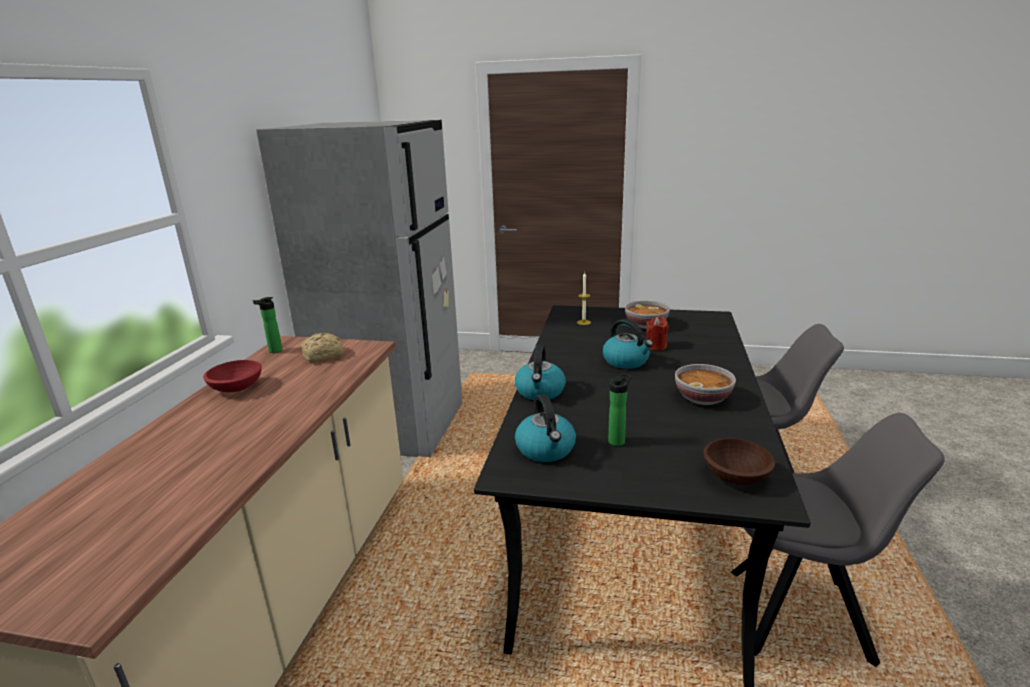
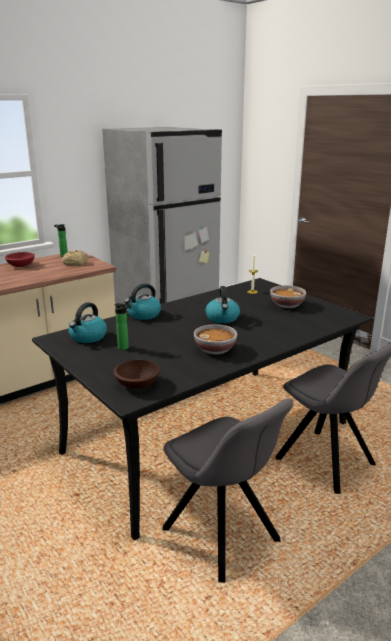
camera: 40 degrees right, 0 degrees up
(656, 346) = (261, 317): red candle -> none

